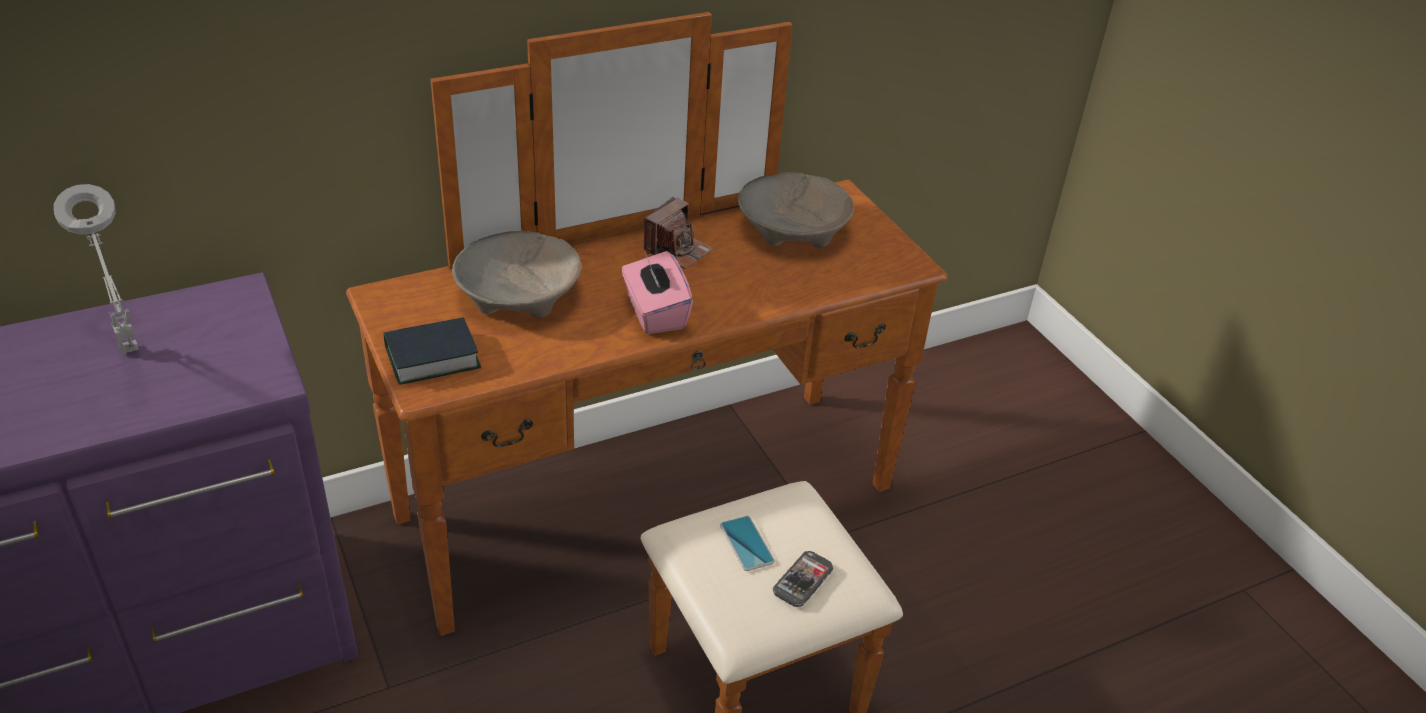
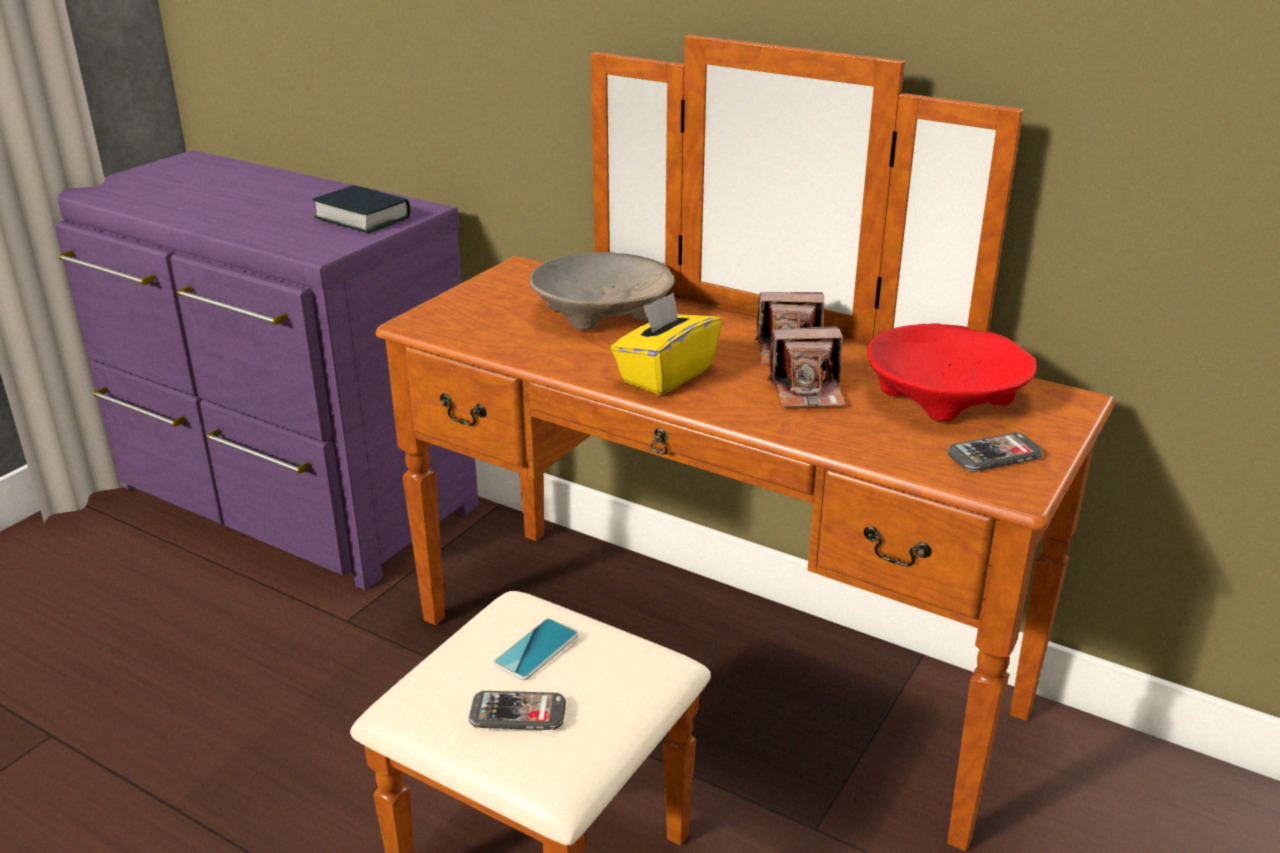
camera: 60 degrees right, 10 degrees down
(130, 353) = (306, 207): grey table lamp -> none
(432, 358) = (462, 311): book -> book (362, 218)
(654, 313) = (665, 375): pink tissue box -> yellow tissue box
(738, 271) = (807, 391): none -> camera
(792, 228) = (943, 394): beige bowl -> red bowl
(875, 251) = (994, 455): none -> phone

